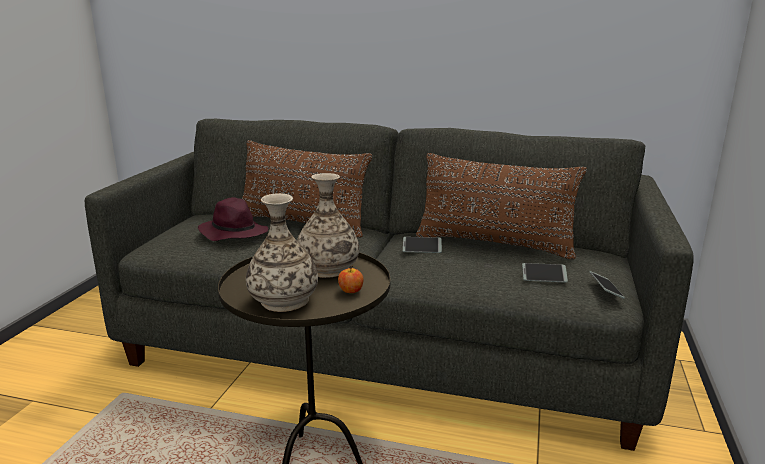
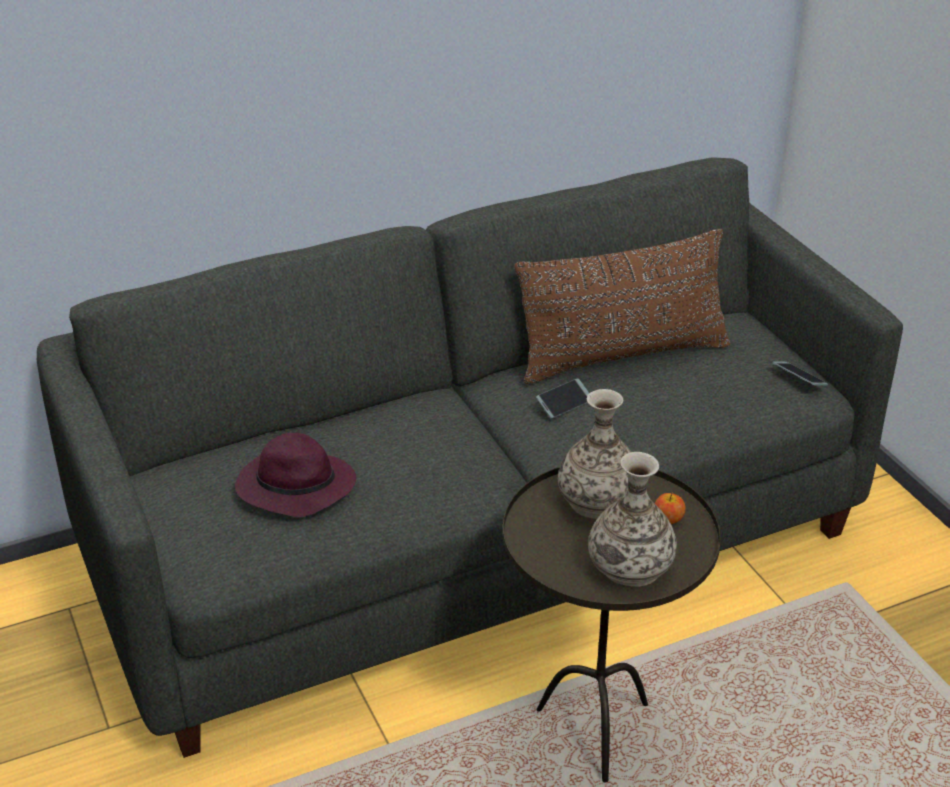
camera: 40 degrees left, 15 degrees up
(302, 224) = (346, 424): brown pillow -> none
(544, 277) = (735, 389): phone -> none

